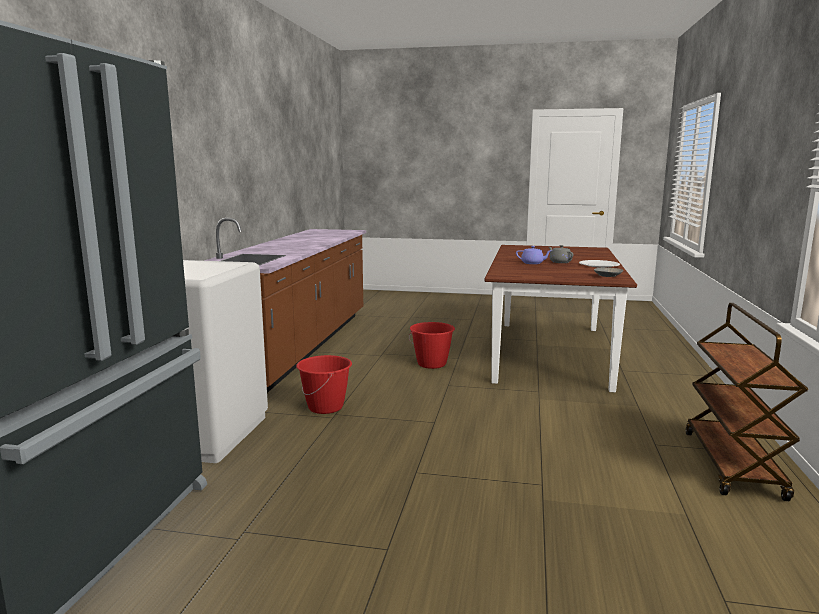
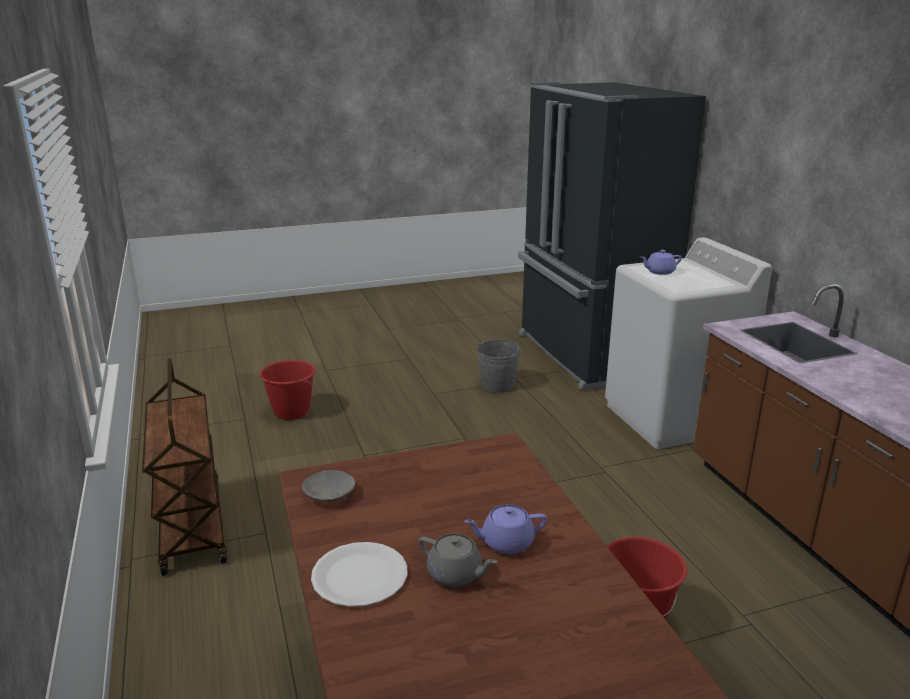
camera: 150 degrees right, 10 degrees up
(198, 272) = (659, 272): none -> purple teapot
(282, 532) = (497, 385): none -> grey bucket
(326, 407) = (628, 477): red bucket -> red bucket (291, 412)

